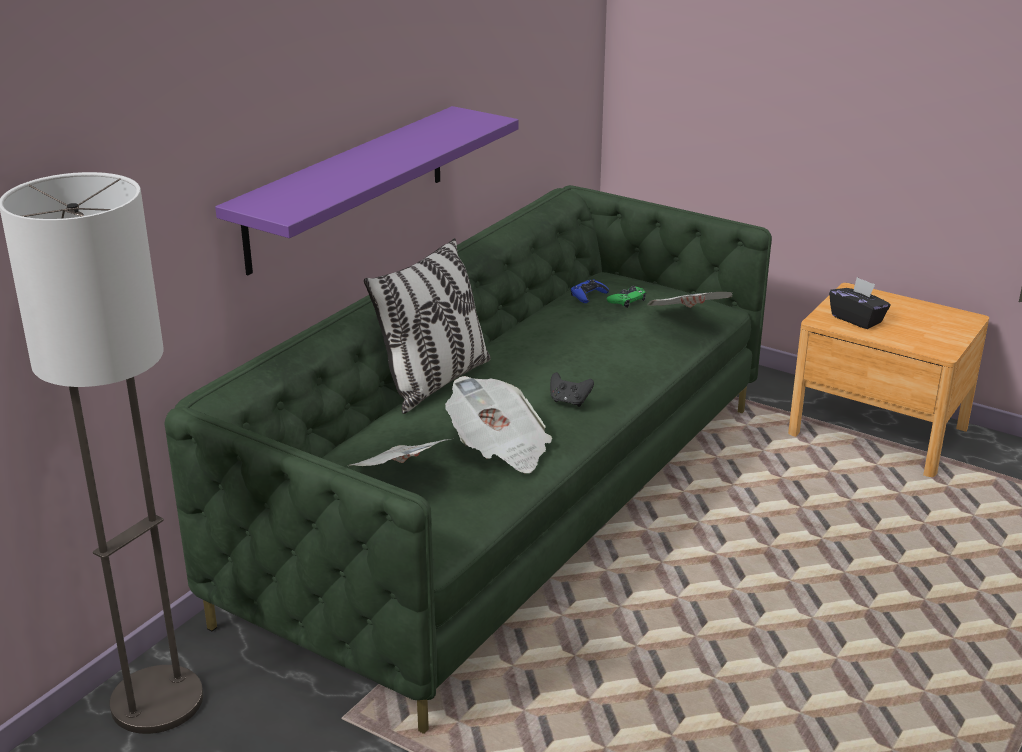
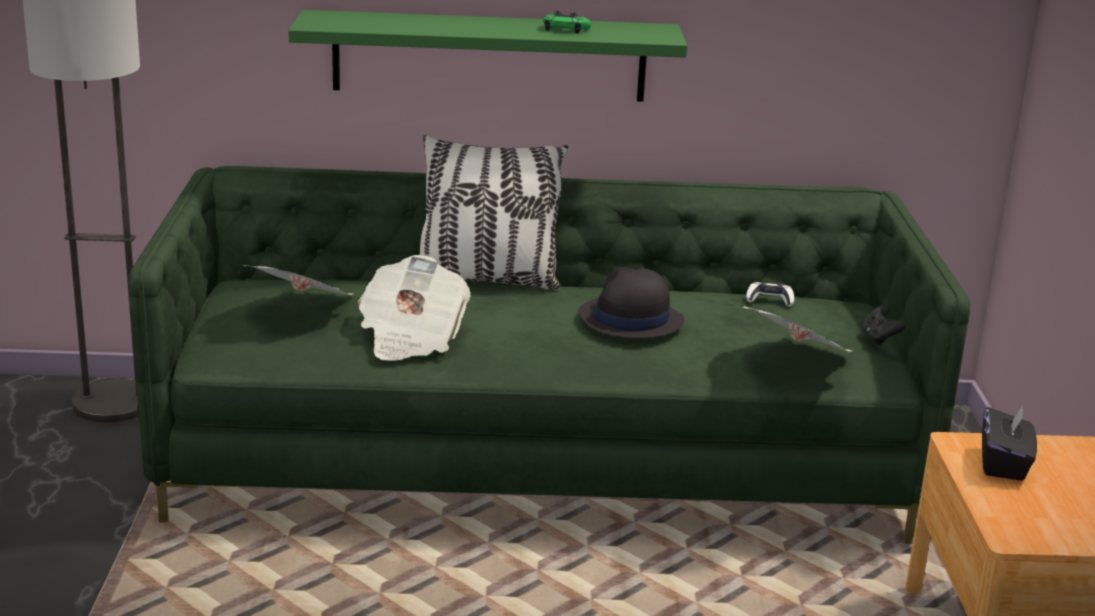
camera: 55 degrees right, 5 degrees down
(348, 187) = (489, 56): purple shelf -> green shelf
(569, 401) = (533, 343): black game controller -> black game controller (879, 339)
(571, 352) = (630, 319): none -> black hat
(588, 295) = (769, 299): blue game controller -> white game controller
(627, 300) = (788, 318): green game controller -> green game controller (565, 29)

